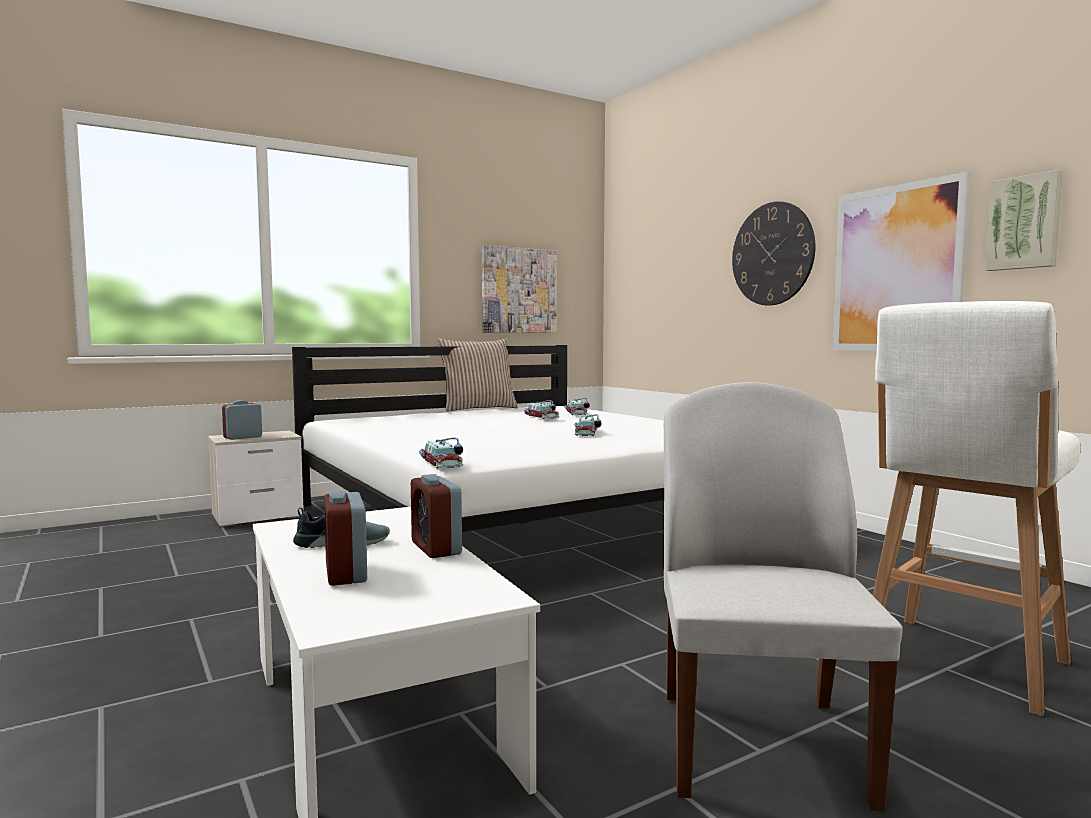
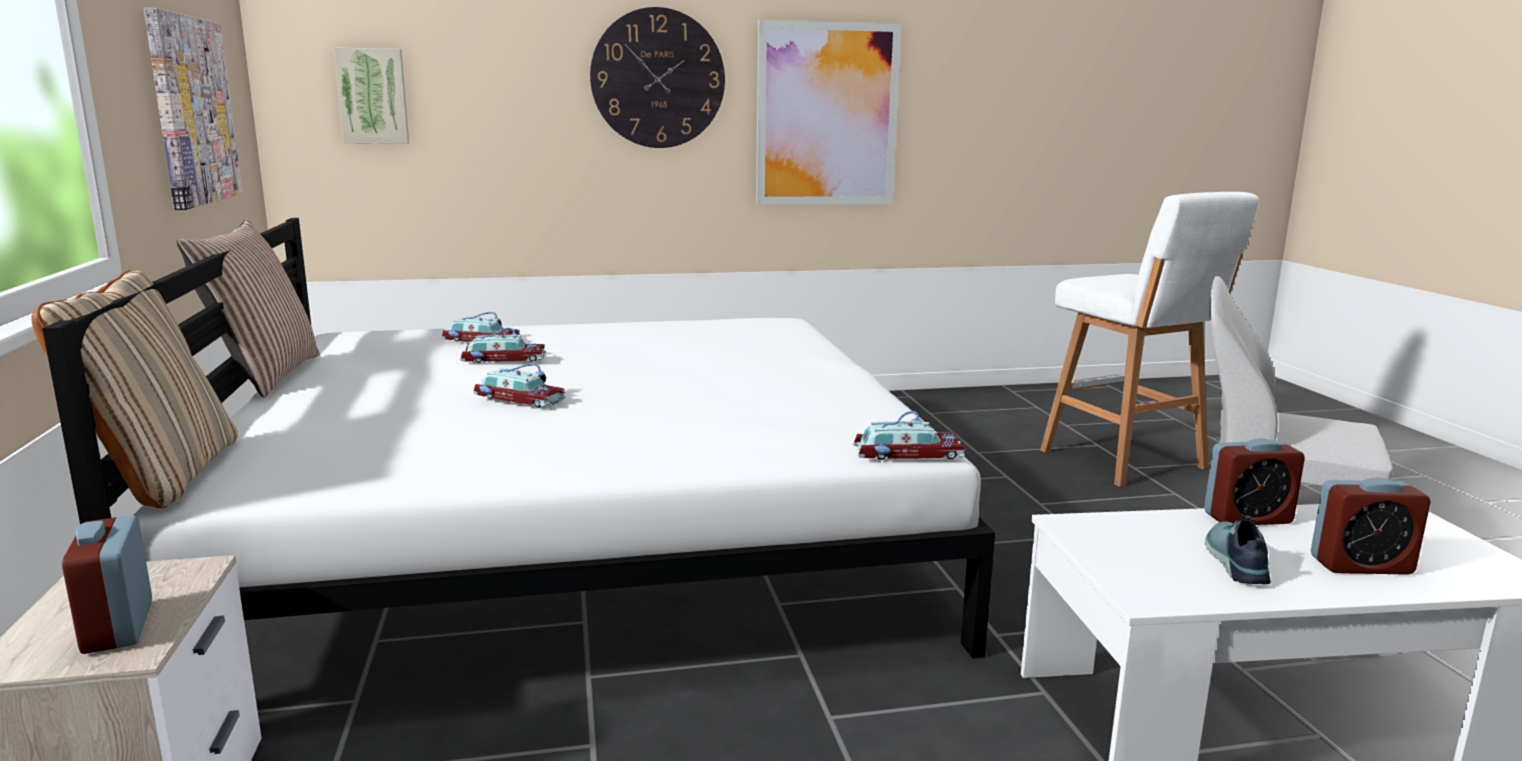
camera: 70 degrees left, 10 degrees up
(348, 417) = (161, 475): none -> beige pillow
(587, 433) = (693, 364): toy car -> toy car (520, 398)
(1024, 223) = (944, 83): picture -> picture (373, 96)

